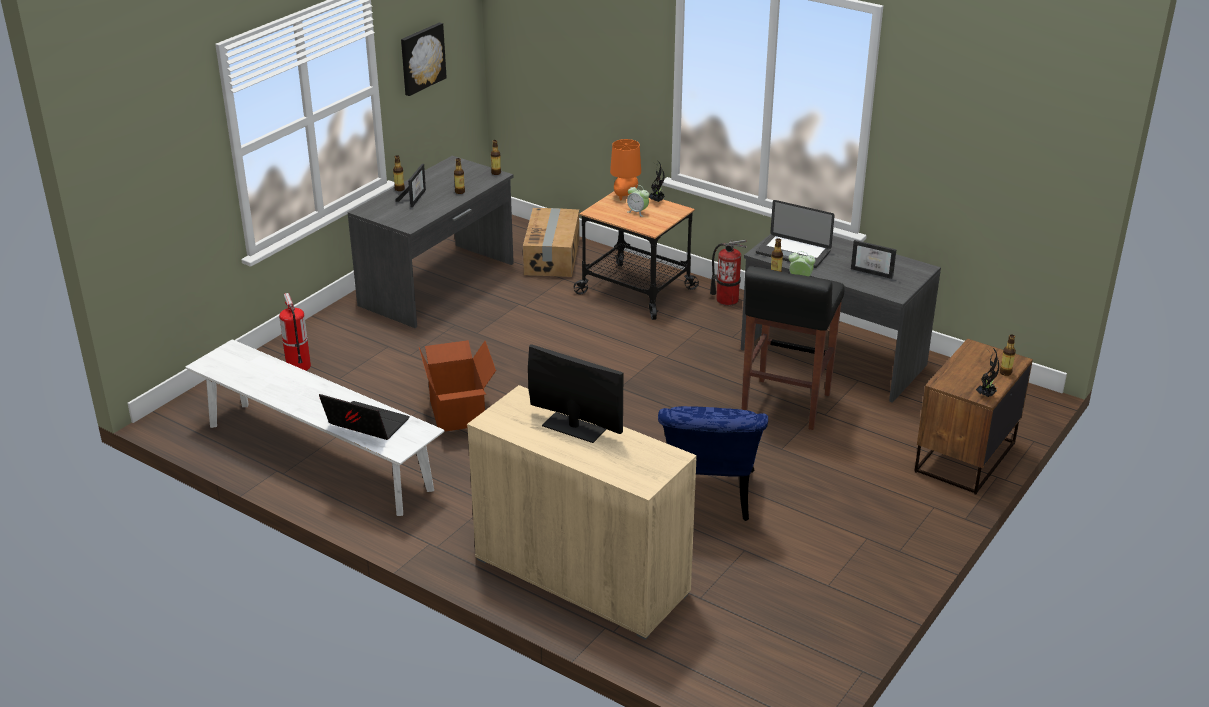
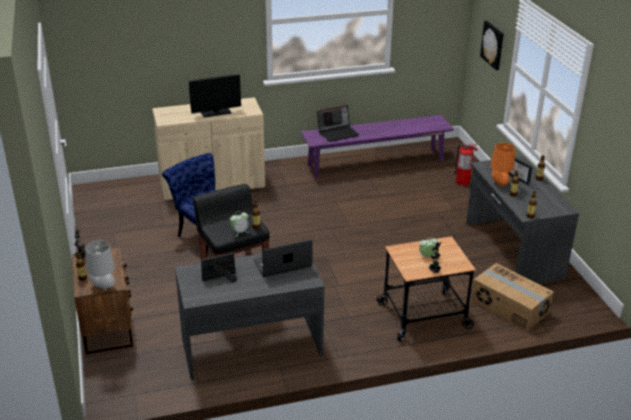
camera: 130 degrees right, 0 degrees up
(318, 457) = (376, 163): white bench -> purple bench
(421, 58) = (606, 135): picture -> picture (493, 45)
(459, 413) = (365, 205): cardboard box -> none
(625, 196) = (457, 263): orange table lamp -> orange table lamp (499, 184)
(727, 299) = (369, 346): fire extinguisher -> none
(990, 351) = (103, 287): none -> grey table lamp

